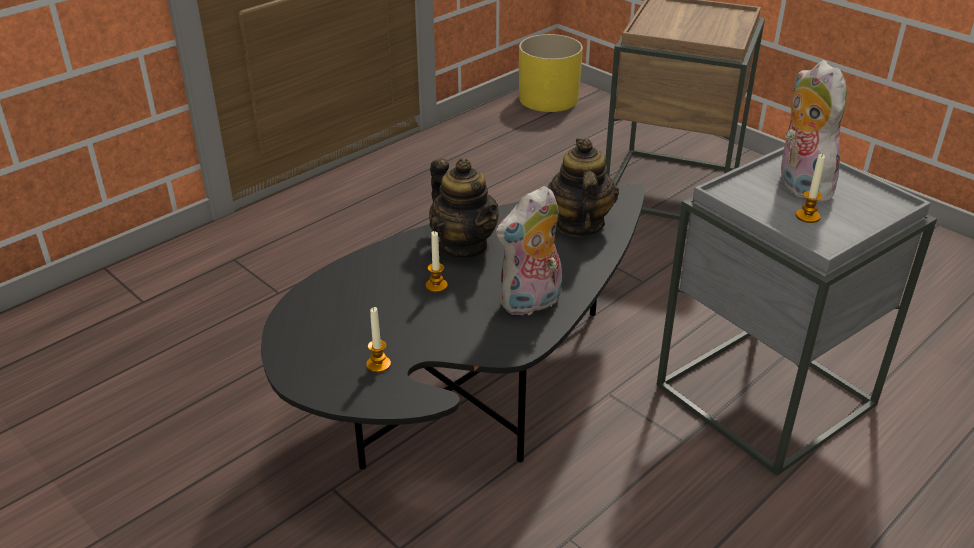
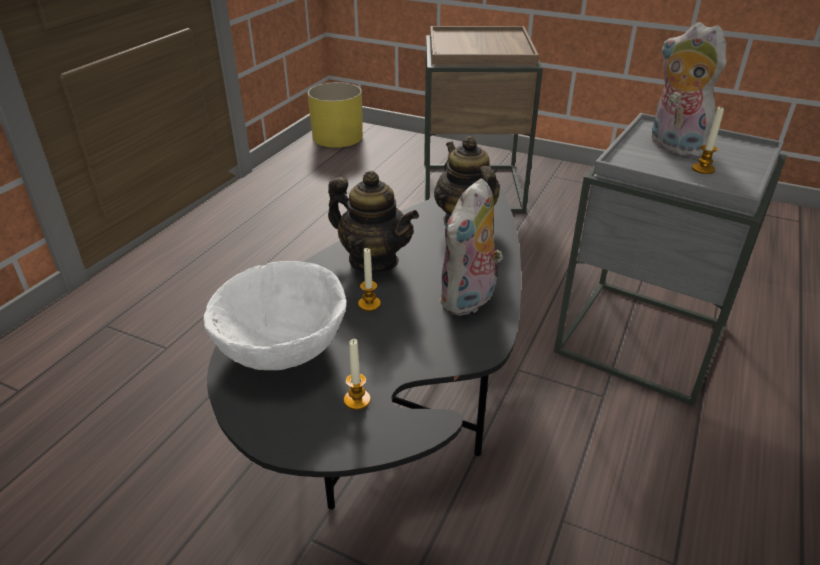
camera: 20 degrees left, 0 degrees up
(339, 304) = (280, 345): none -> white bowl

